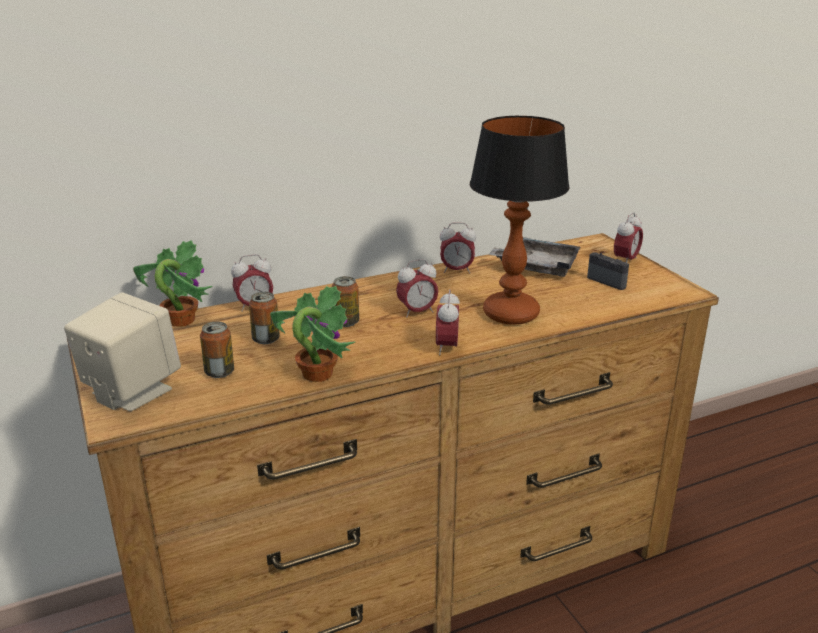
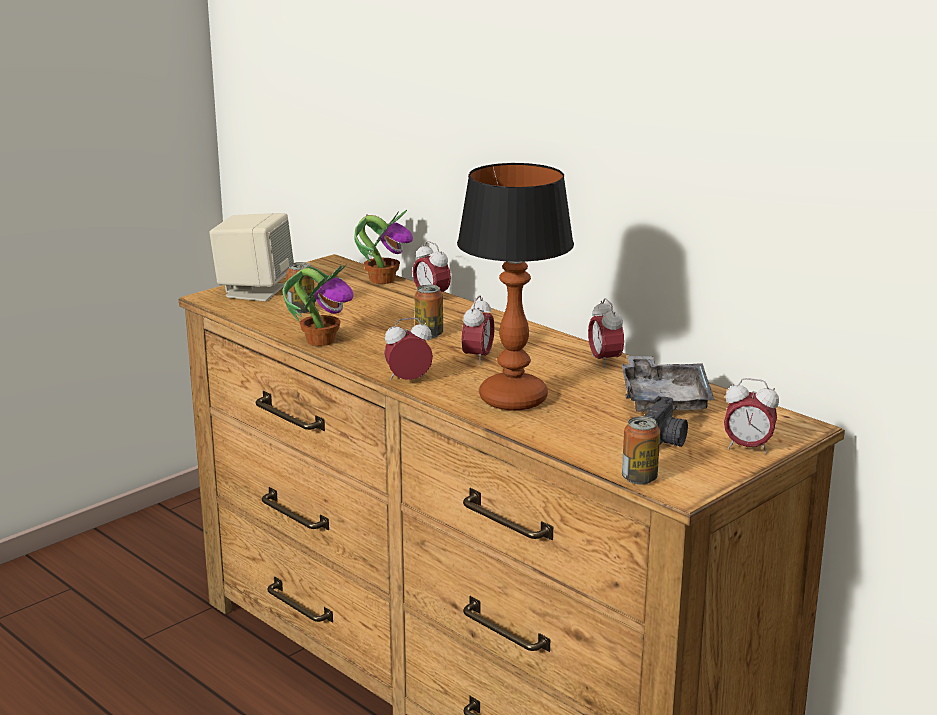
camera: 70 degrees right, 5 degrees down
(266, 339) = (370, 313): can -> can (639, 478)
(417, 312) = (478, 358): alarm clock -> alarm clock turned 120 degrees counterclockwise

